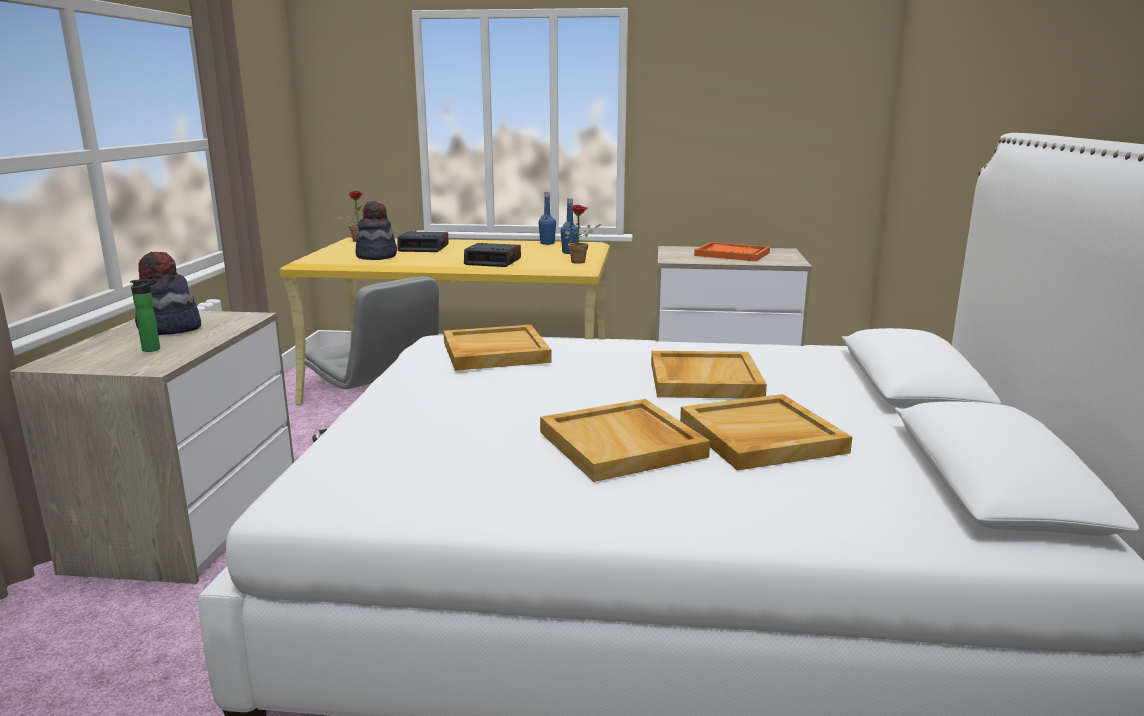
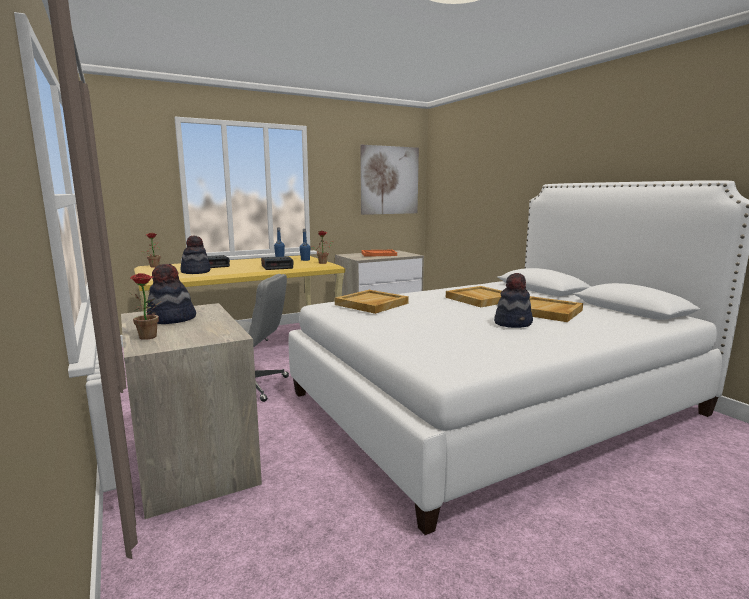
camera: 35 degrees left, 5 degrees down
(89, 350) = (150, 337): none -> potted plant
(154, 349) = (198, 329): bottle -> none
(623, 444) = (513, 323): beige tray -> hat
(800, 106) = (389, 180): none -> picture

